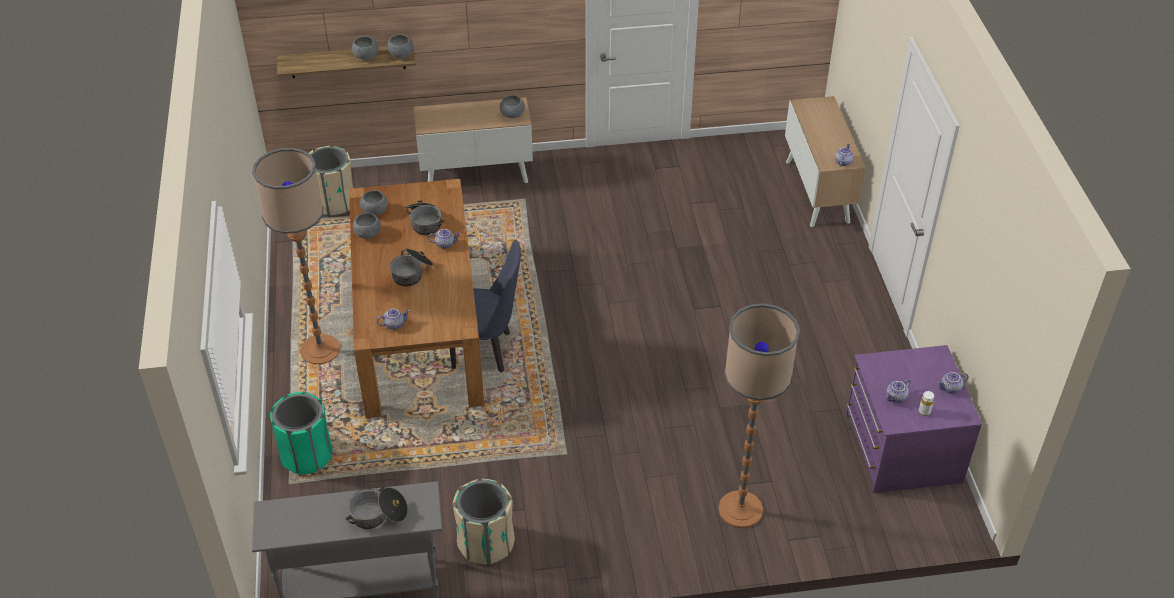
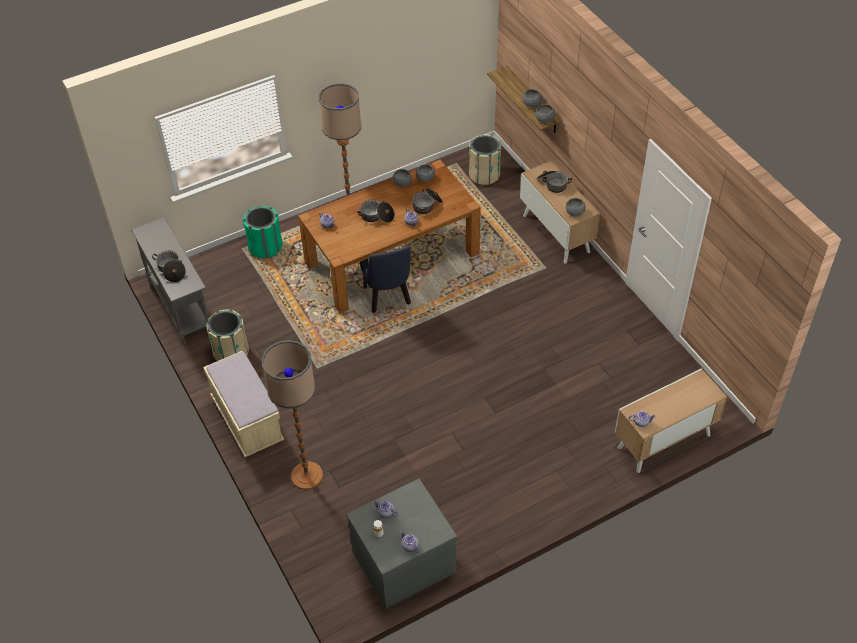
camera: 70 degrees right, 5 degrees up
(454, 117) = (552, 184): none -> cooking pot
(619, 553) = (247, 420): none -> beige bench
(901, 448) = (403, 560): purple dresser -> grey dresser

